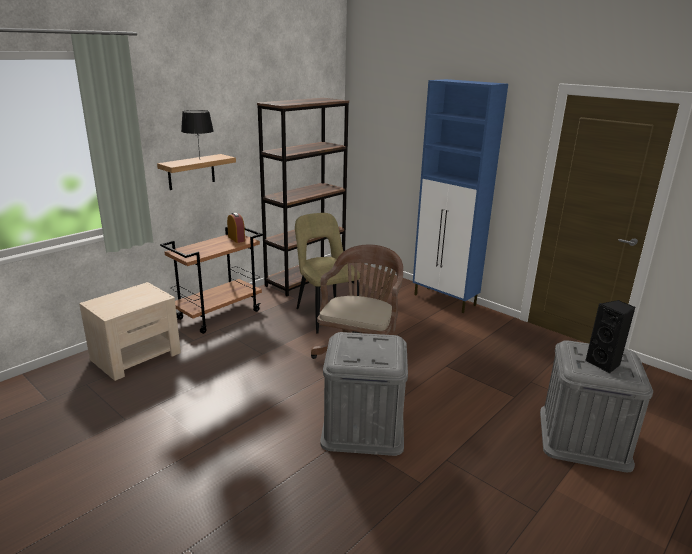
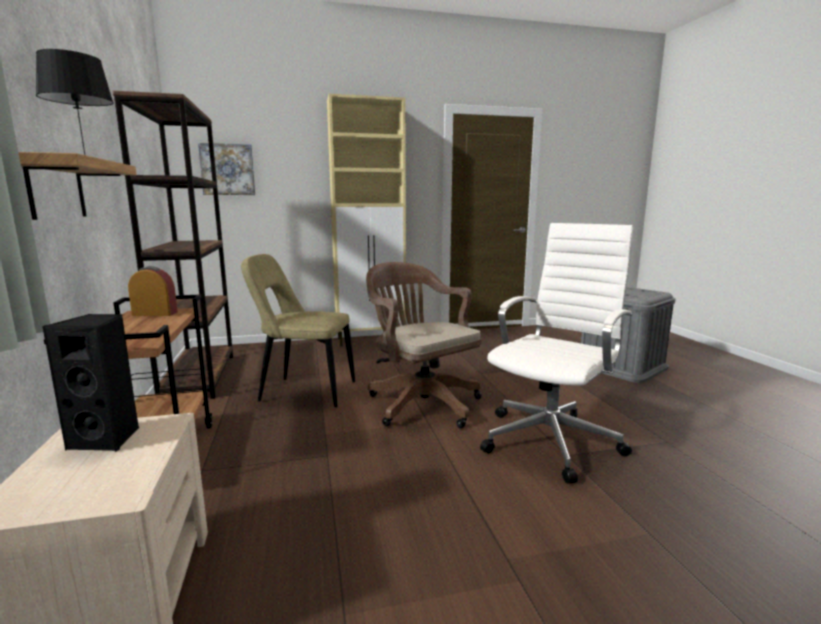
camera: 55 degrees left, 10 degrees down
(363, 426) = (552, 439): grey storage box -> white office chair
(374, 131) = (227, 169): none -> picture
(445, 300) = (371, 340): blue cabinet -> beige cabinet
(604, 364) = (635, 292): black speaker -> black speaker (108, 439)

